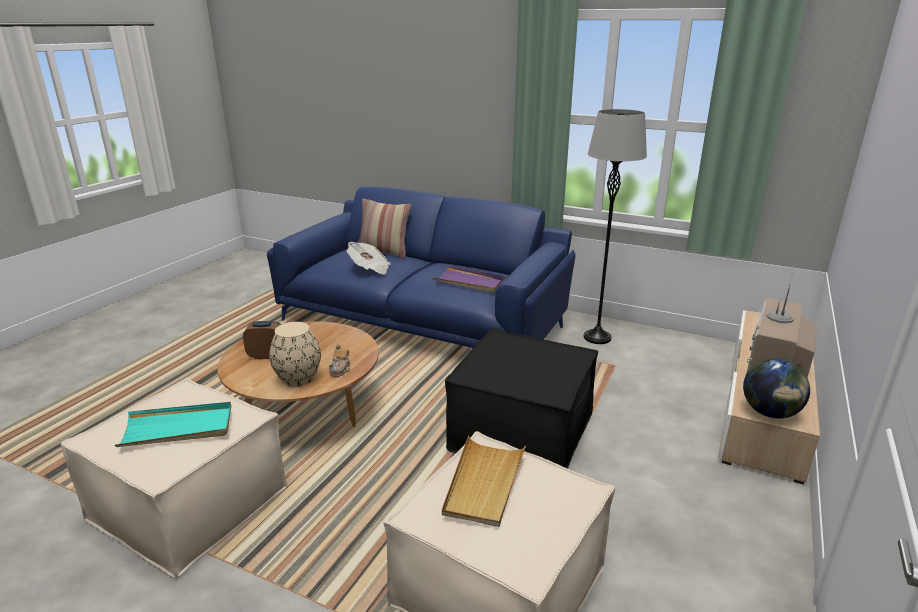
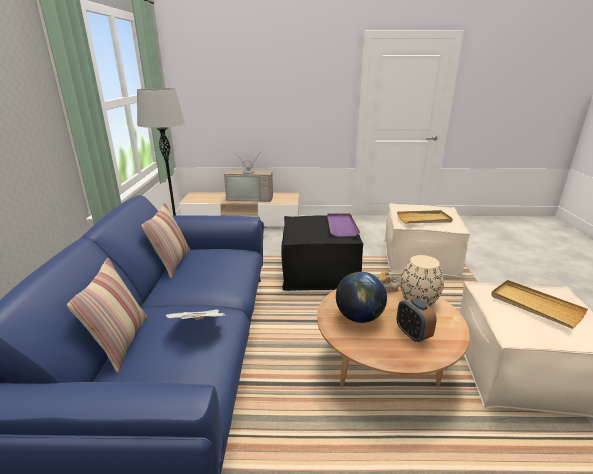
camera: 115 degrees left, 0 degrees up
(178, 428) = (535, 305): turquoise tray -> beige tray
(469, 282) = (214, 260): purple tray -> purple tray (341, 226)
(484, 269) = (172, 263): none -> pillow
(770, 413) = (290, 198): globe -> globe (359, 317)

